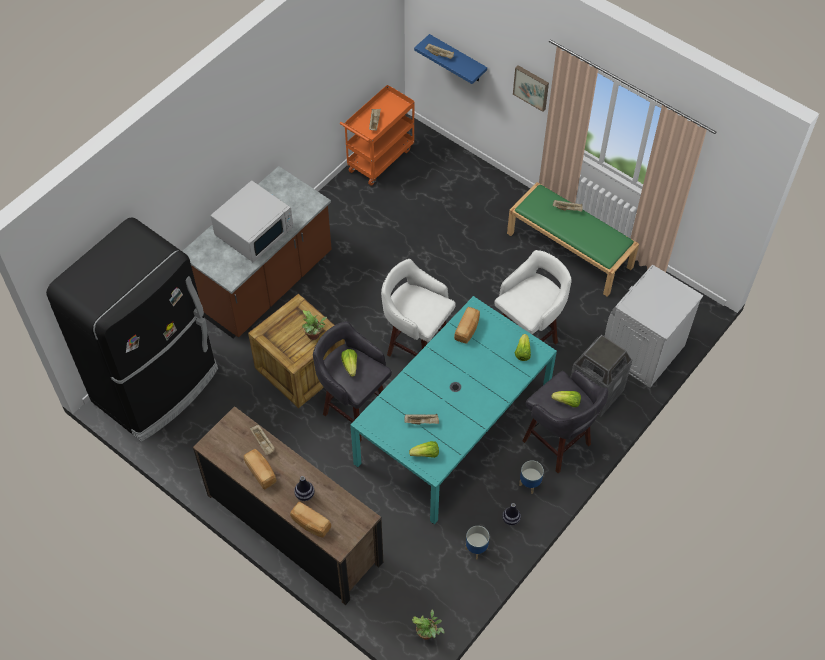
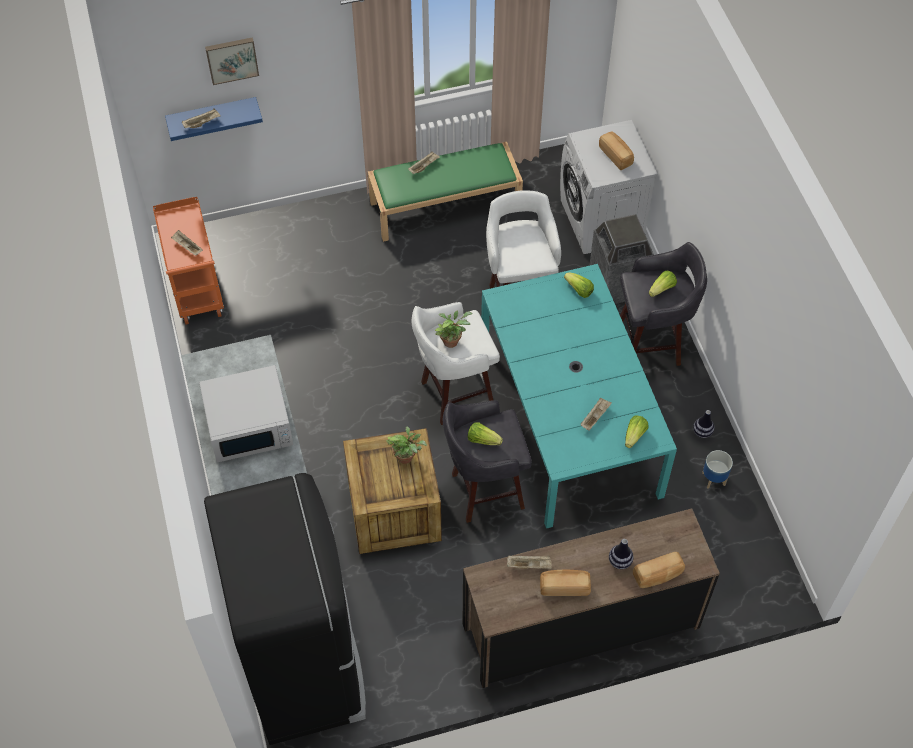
camera: 55 degrees left, 0 degrees up
(254, 231) = (250, 425): white microwave -> white microwave turned 90 degrees clockwise
(428, 633) = (776, 573): potted plant -> potted plant (452, 340)
(467, 329) = (518, 318): bread -> bread (616, 156)
(529, 484) = (675, 394): planter -> none
(531, 87) = (320, 76): picture -> picture (232, 59)

